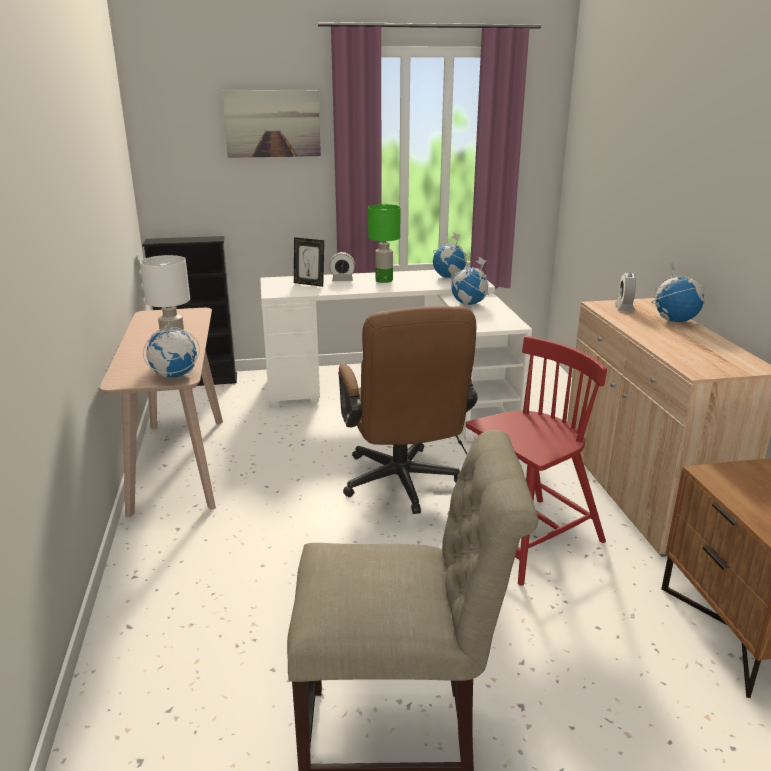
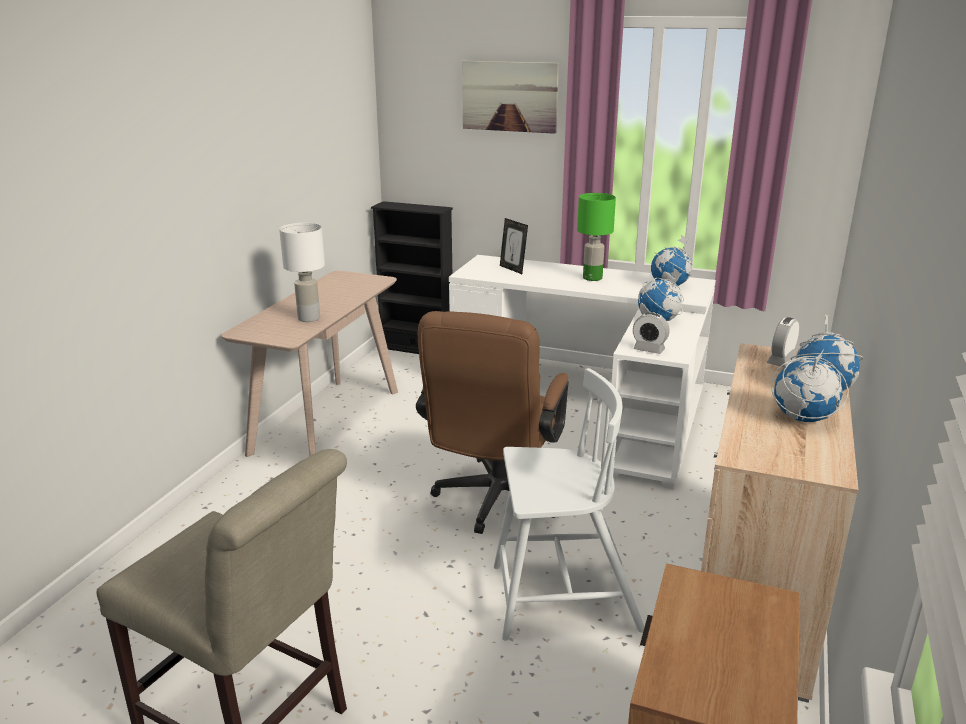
camera: 30 degrees right, 0 degrees up
(174, 376) = (284, 337): globe -> globe (802, 419)
(342, 280) = (550, 270): alarm clock -> alarm clock (649, 349)
(528, 540) = (561, 599): red chair -> white chair

